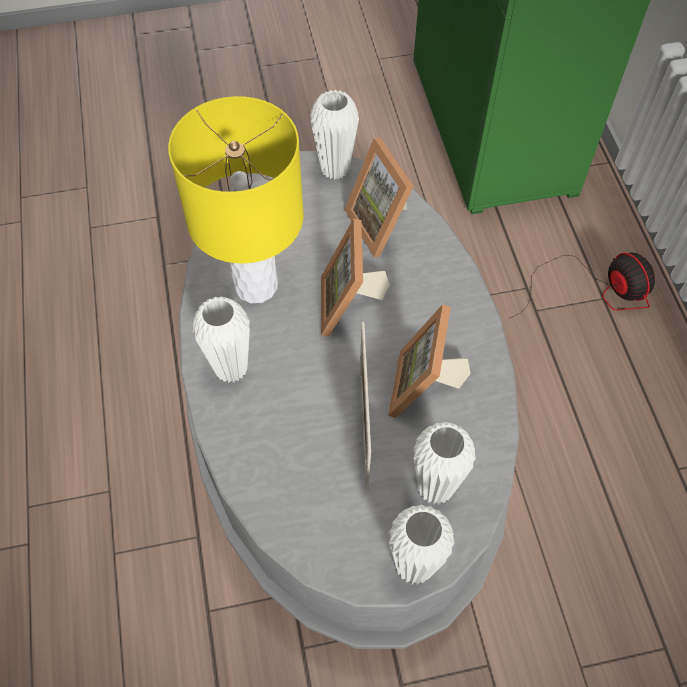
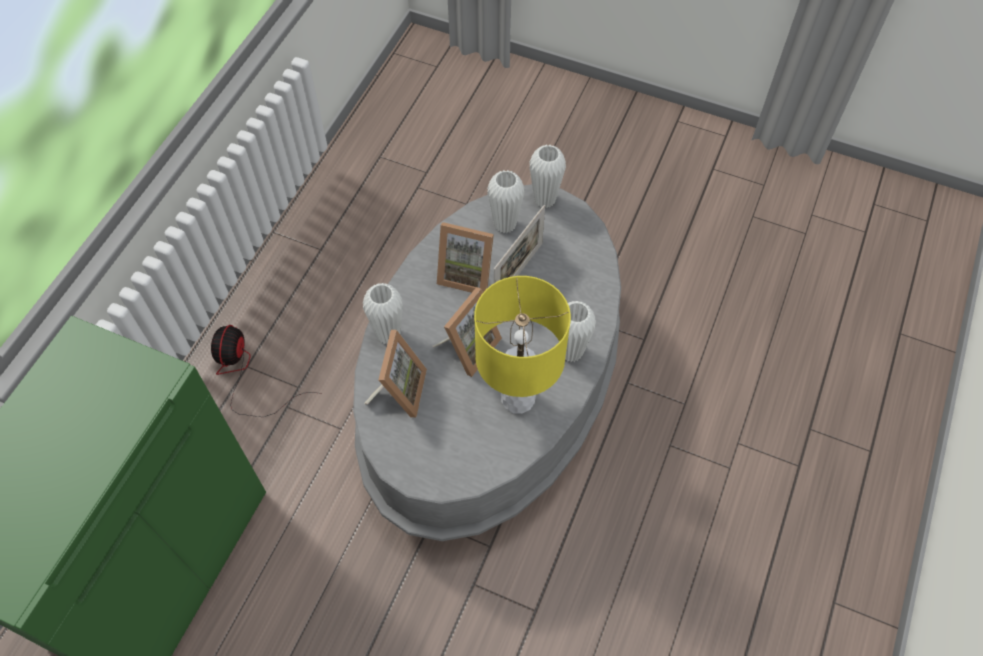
camera: 145 degrees left, 0 degrees up
(335, 169) = (393, 458): white vase -> white vase (388, 334)
(424, 388) = (467, 273): picture frame -> picture frame turned 60 degrees clockwise

